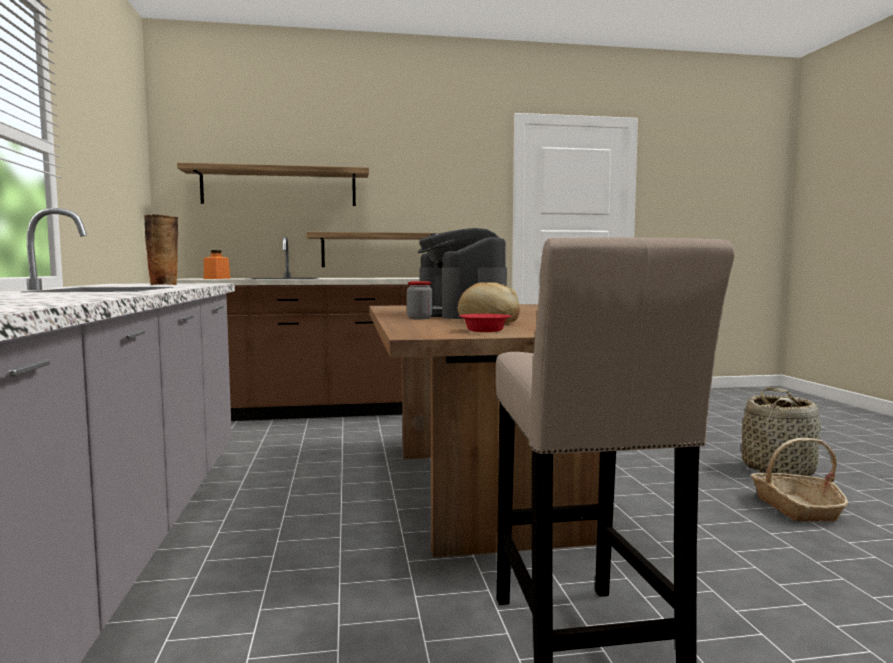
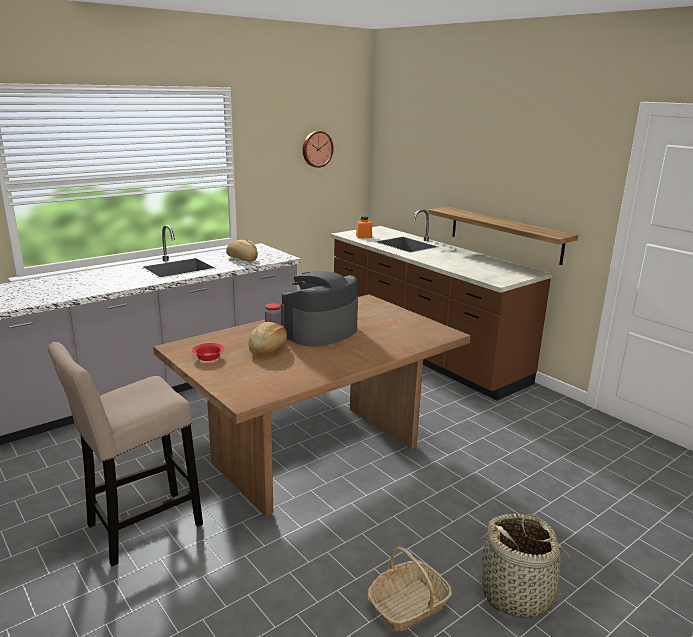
camera: 60 degrees right, 15 degrees up
(118, 155) = (316, 149): none -> wall clock
(164, 285) = (242, 259): vase -> bread
(279, 187) = (433, 165): shelf -> none

